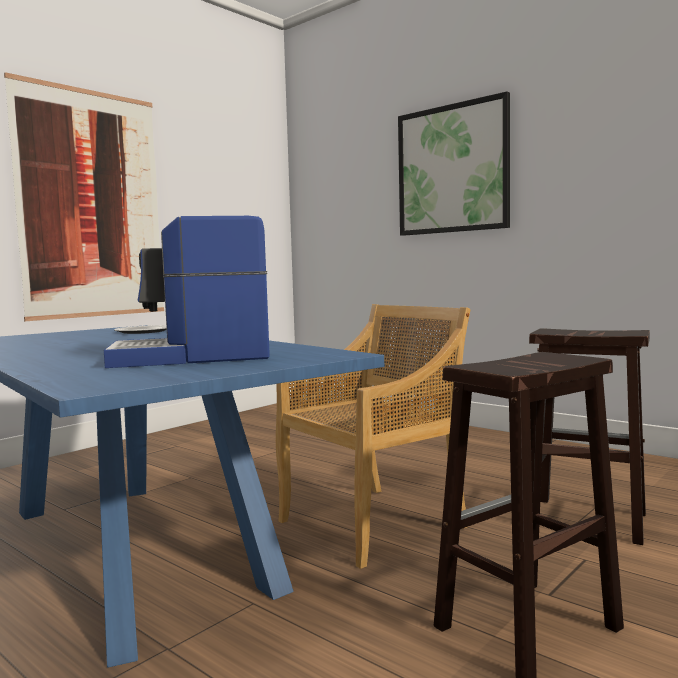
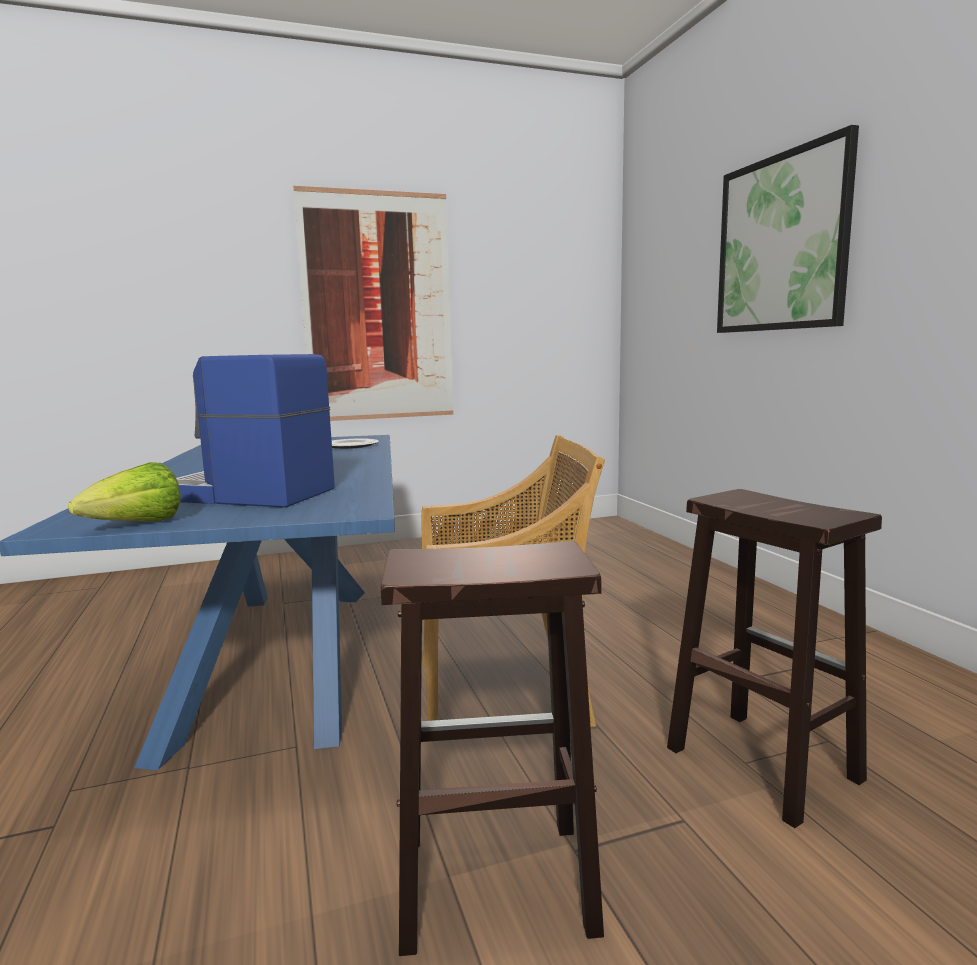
camera: 30 degrees right, 5 degrees up
(172, 378) = (136, 525): none -> lettuce

